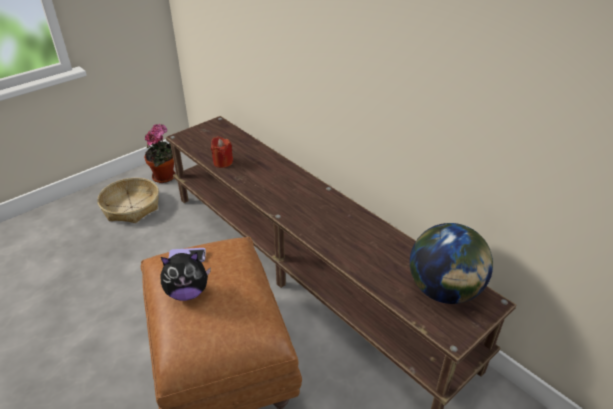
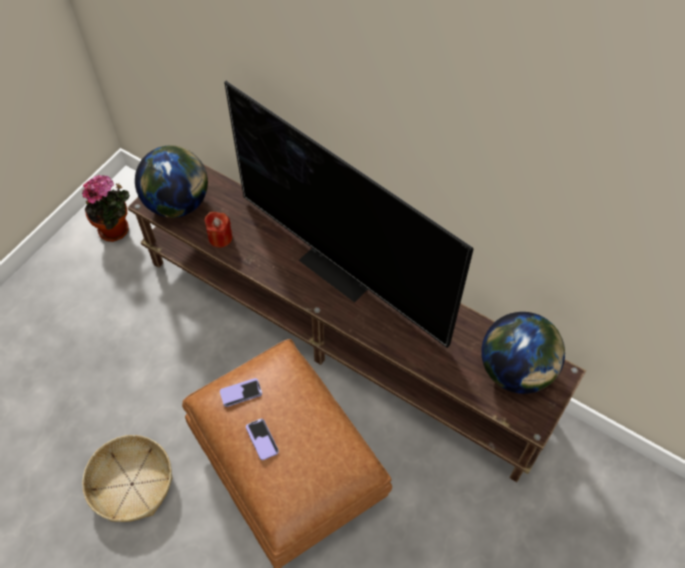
camera: 15 degrees left, 20 degrees up
(131, 207) = (94, 289): basket -> basket (132, 484)
(187, 292) = (262, 439): plush toy -> phone
(202, 140) = (178, 203): none -> globe
(309, 194) = (341, 268): none -> television

